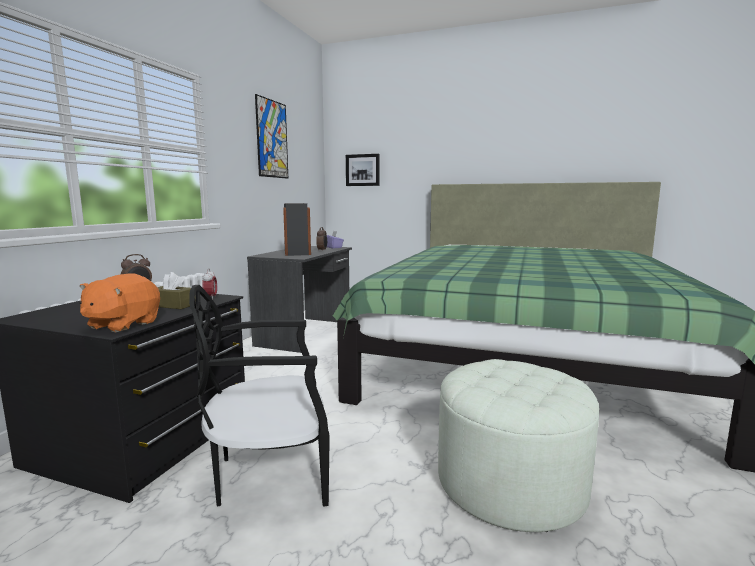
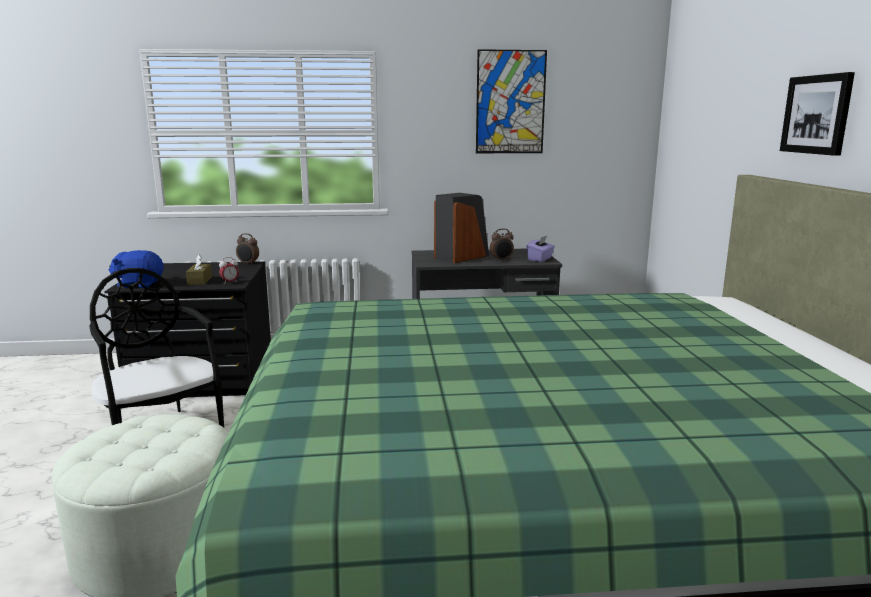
camera: 65 degrees right, 5 degrees up
(122, 324) = (139, 284): orange plush toy -> blue plush toy
(362, 170) = (688, 137): picture -> picture (817, 114)

